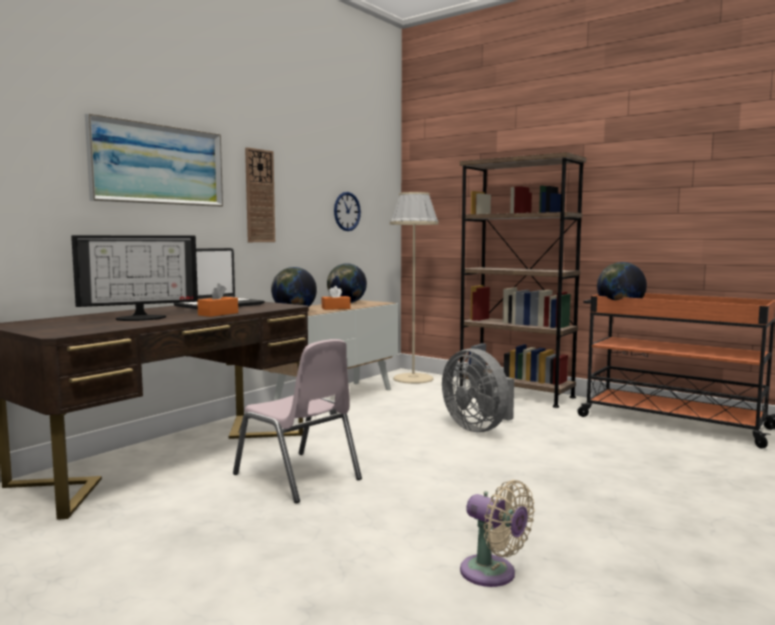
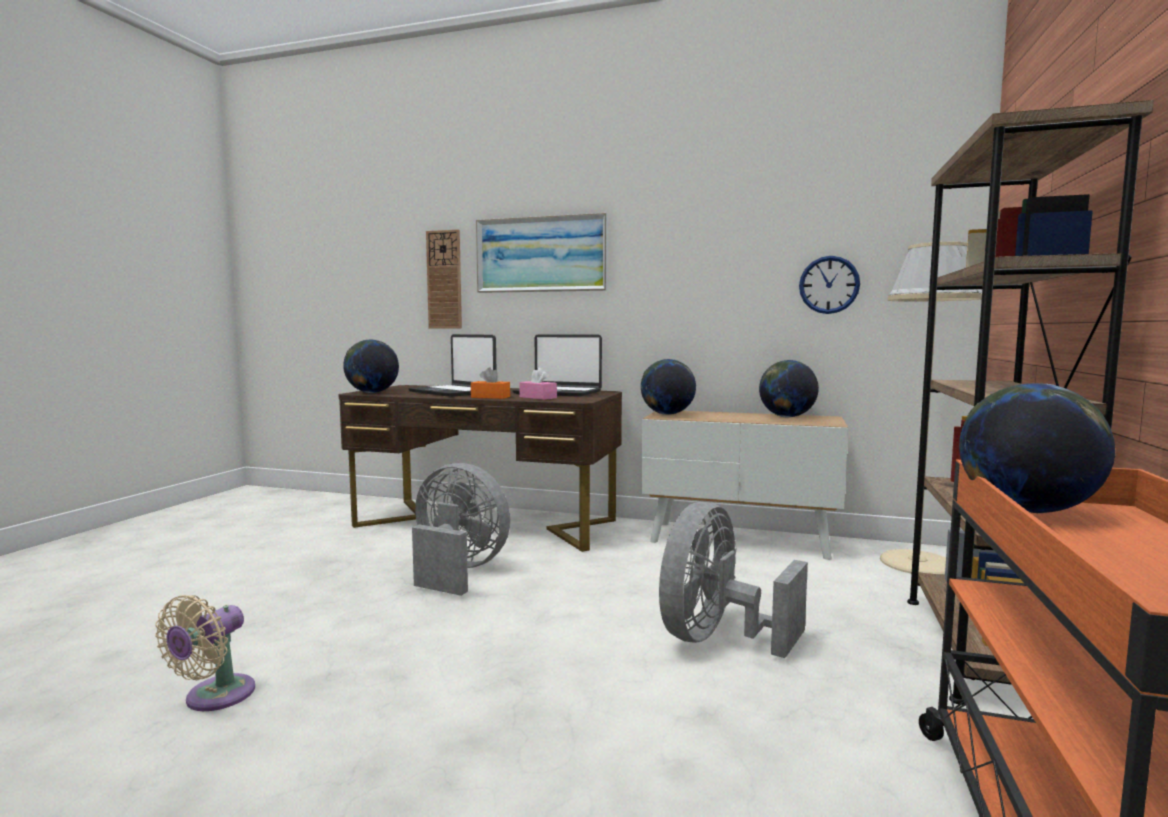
camera: 70 degrees right, 0 degrees up
(72, 331) = (372, 393): none -> globe
(141, 317) = (453, 392): monitor -> laptop
(248, 309) = (538, 397): none -> pink tissue box
(259, 196) = (664, 275): wall clock -> wall clock (444, 280)
(298, 477) = (457, 571): pink chair -> grey fan
(336, 308) = (727, 418): orange tissue box -> none

